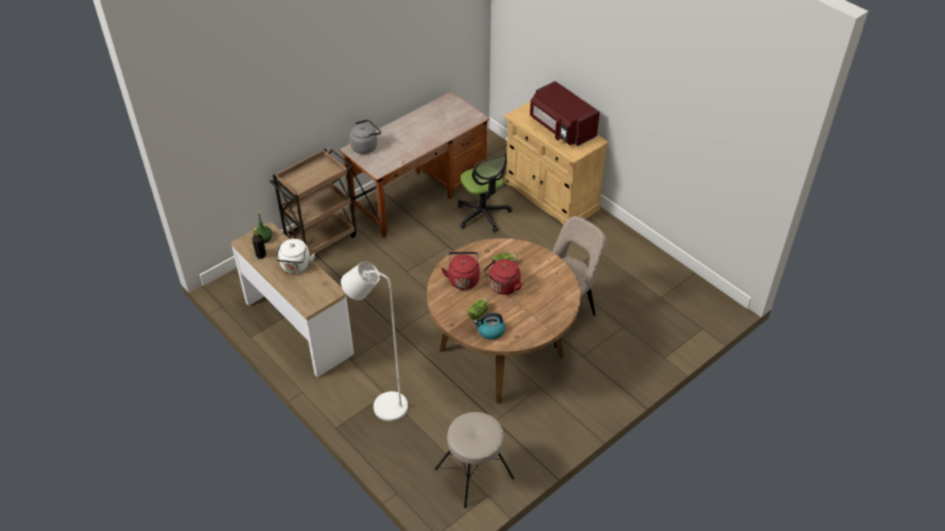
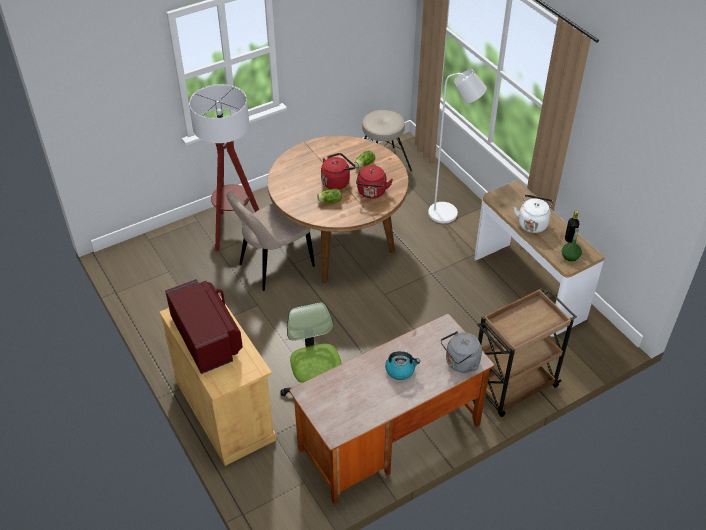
camera: 170 degrees left, 0 degrees up
(490, 331) = (358, 150): kettle -> kettle (400, 370)
(617, 350) = (234, 231): none -> floor lamp

